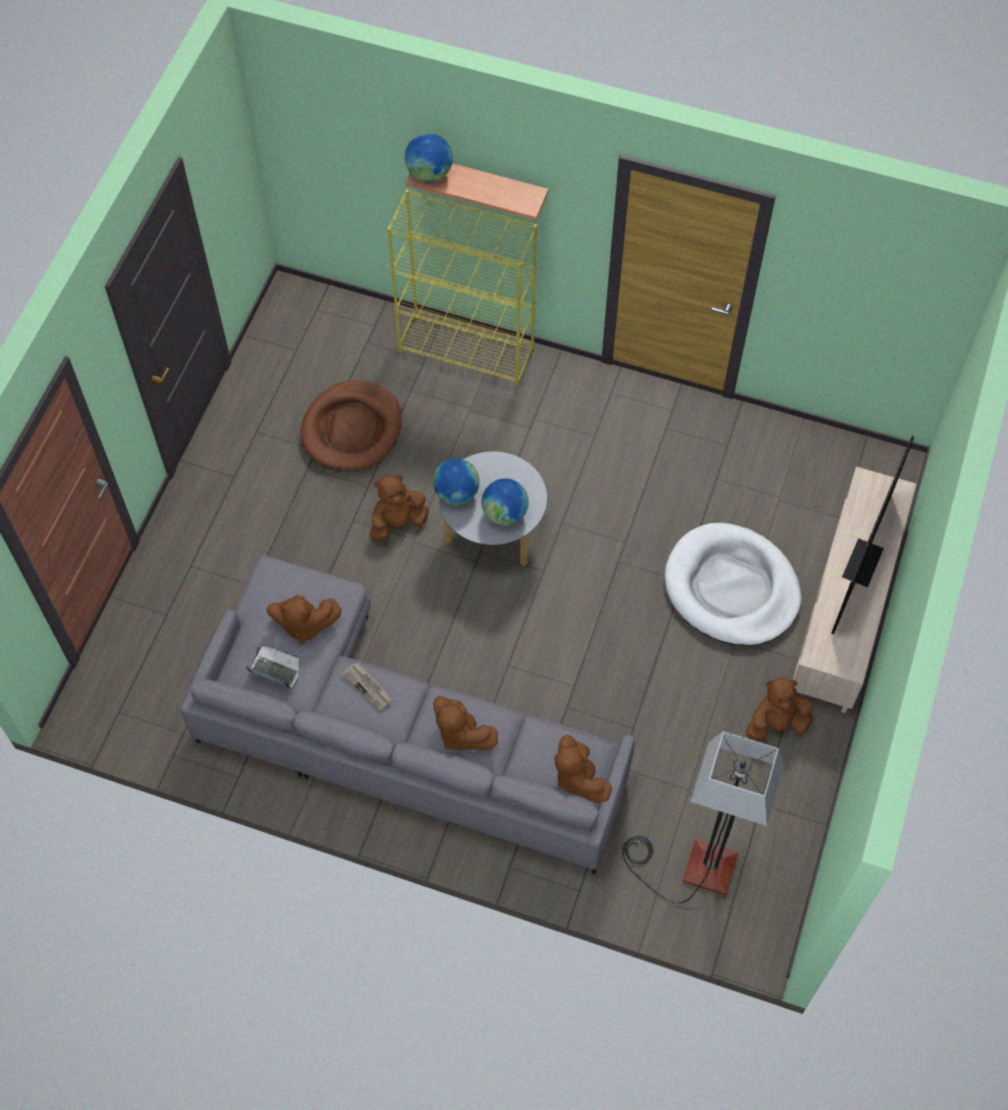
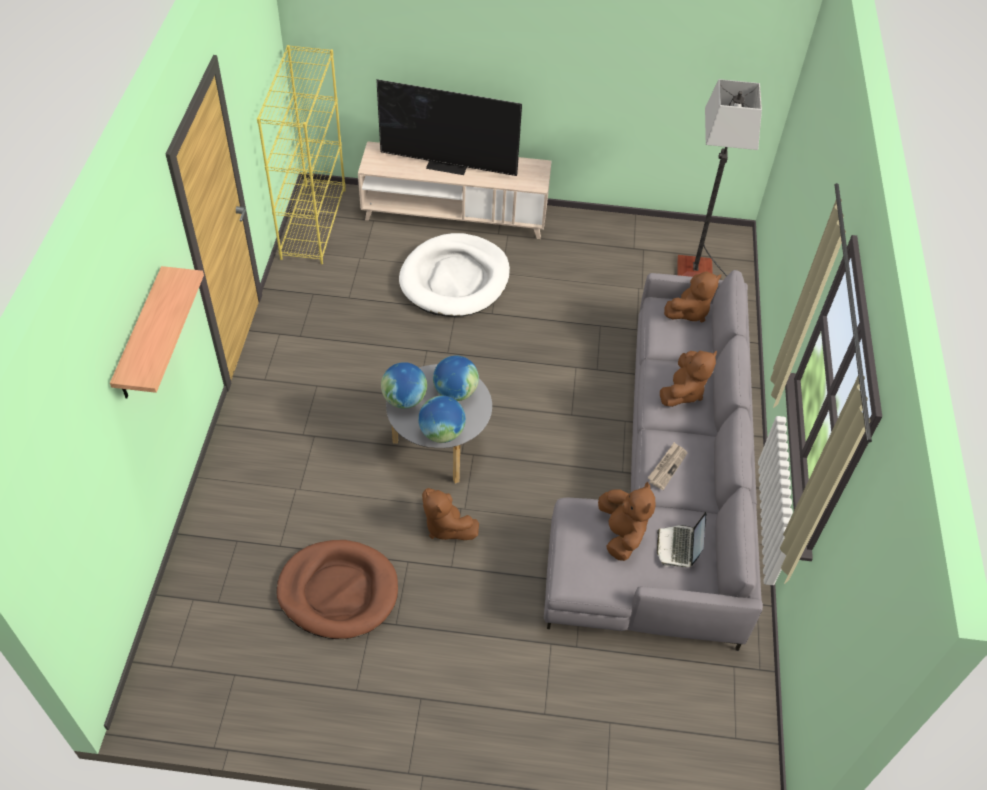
camera: 105 degrees left, 10 degrees down
(429, 174) = (142, 367): globe -> globe (405, 399)
(467, 350) = (221, 504): yellow bookcase -> yellow bookcase (313, 223)
(776, 723) = (565, 245): brown plush toy -> none

